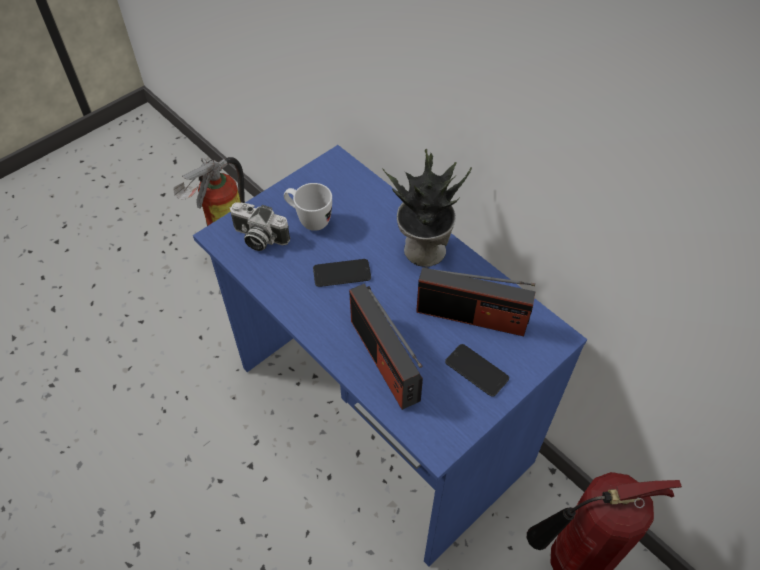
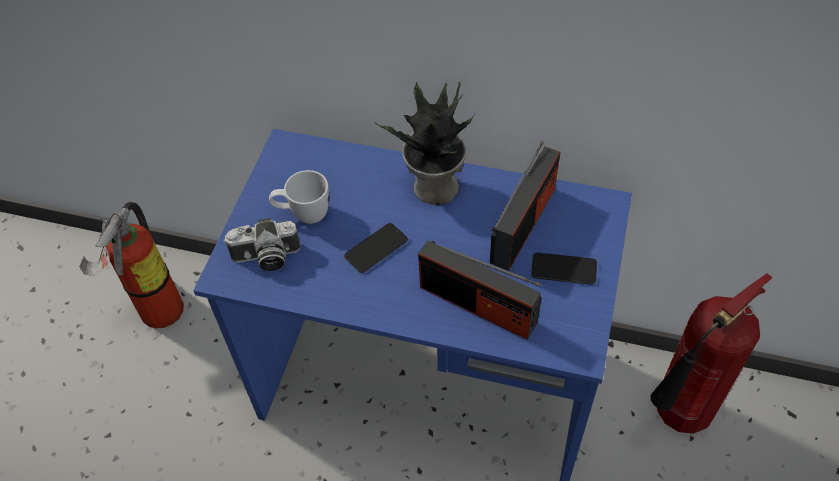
camera: 30 degrees left, 0 degrees up
(471, 316) = (523, 224): radio -> radio turned 45 degrees counterclockwise

